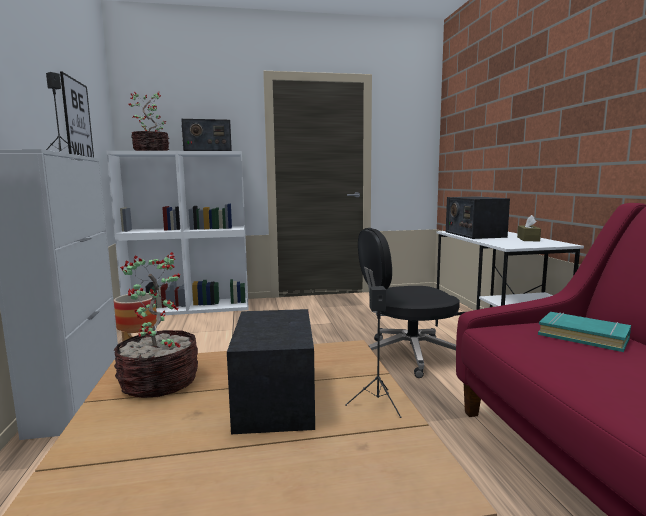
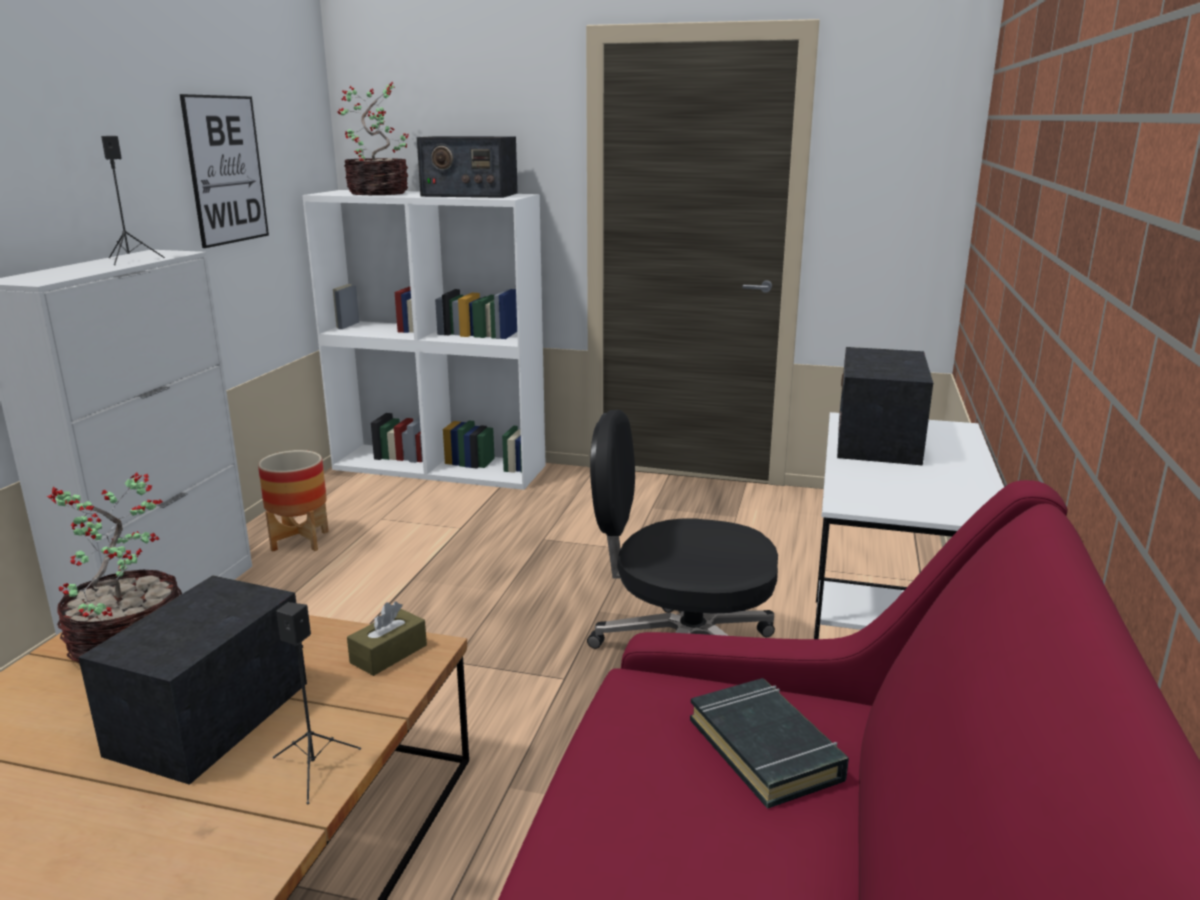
camera: 25 degrees right, 10 degrees up
(528, 239) = (952, 481): brown tissue box -> brown tissue box (388, 654)
(583, 336) = (765, 749): turquoise book -> black book

